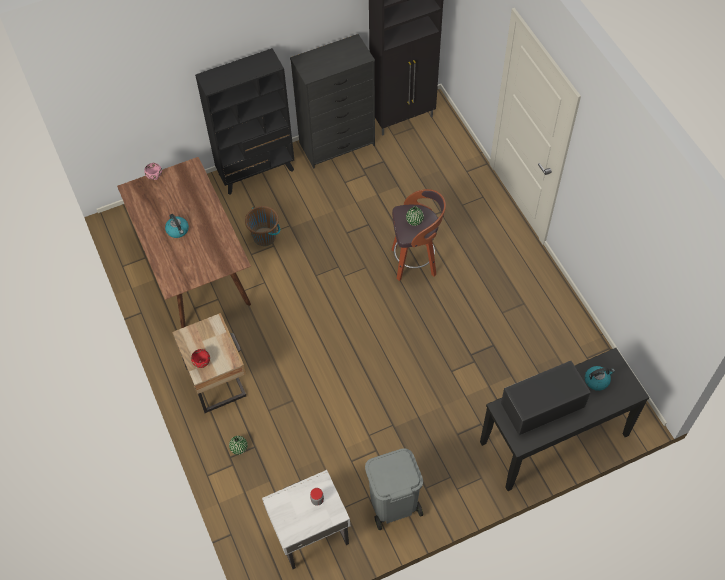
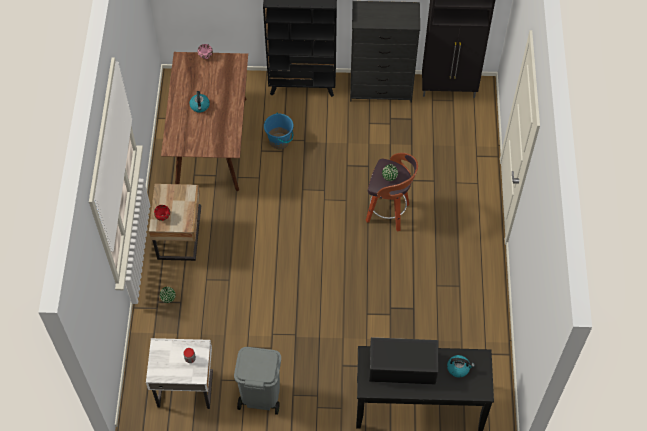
camera: 25 degrees right, 0 degrees up
(264, 237) = (279, 141): brown bucket -> blue bucket

